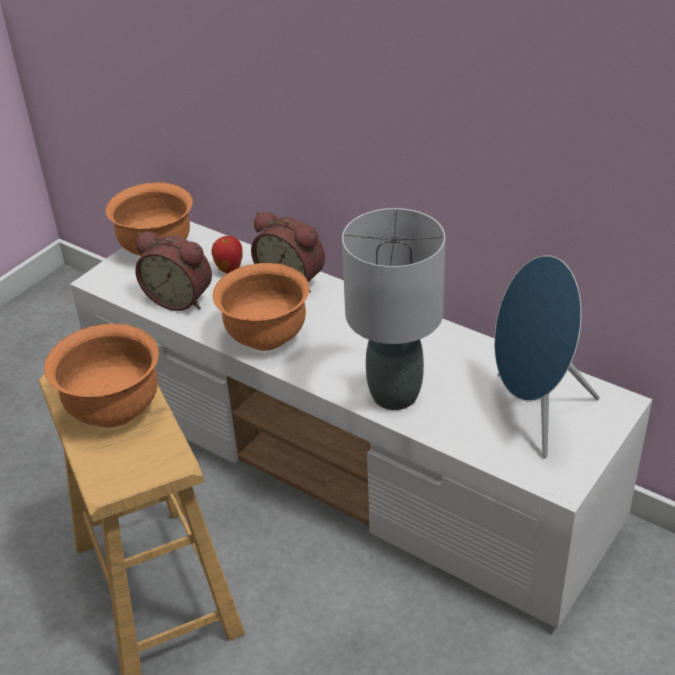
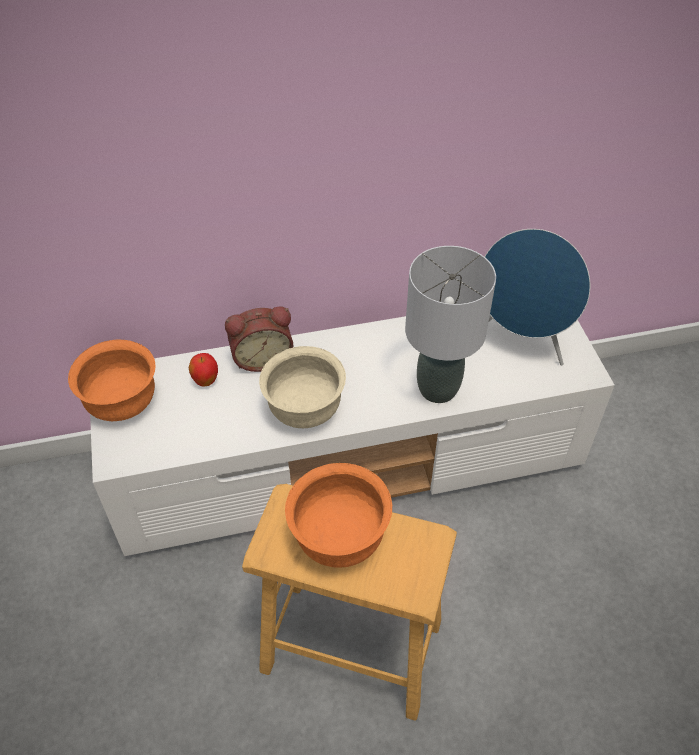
camera: 50 degrees left, 10 degrees up
(180, 298) = (202, 428): alarm clock -> none
(265, 336) = (304, 411): orange bowl -> beige bowl

